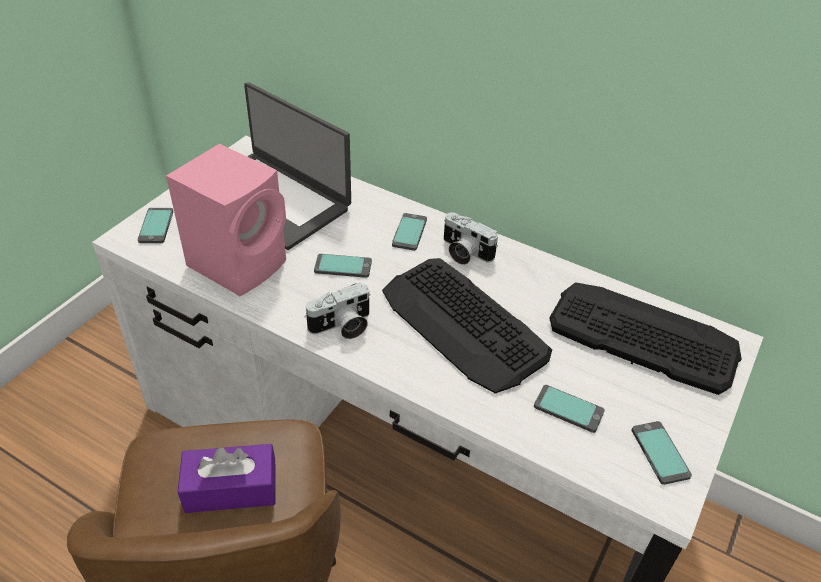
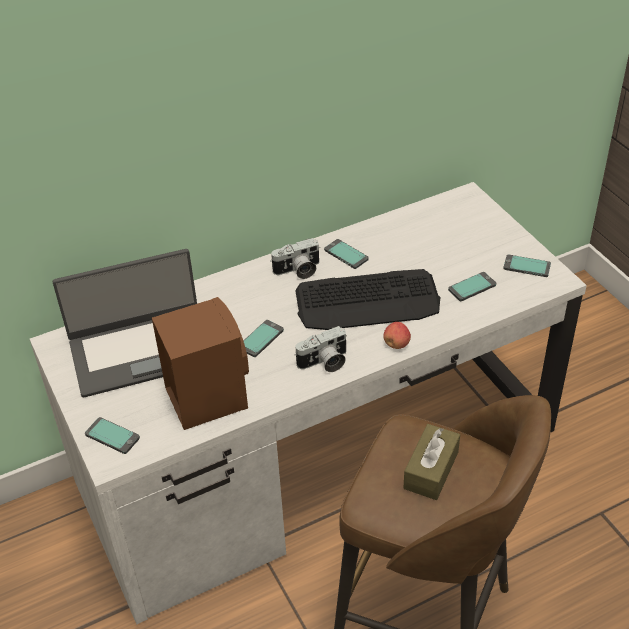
camera: 55 degrees left, 0 degrees up
(231, 488) = (431, 470): purple tissue box -> brown tissue box
(240, 262) = (206, 396): pink speaker -> brown speaker
(342, 327) = (324, 362): camera -> camera turned 60 degrees clockwise
(409, 232) = (252, 289): phone -> phone (346, 255)
(414, 375) = (396, 344): none -> apple
(642, 336) = (437, 228): keyboard -> none

